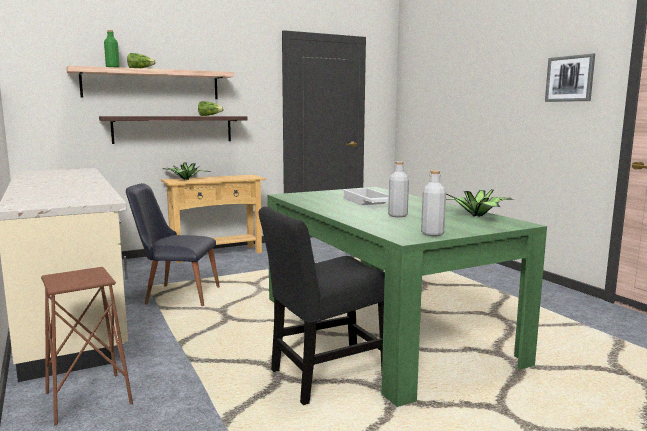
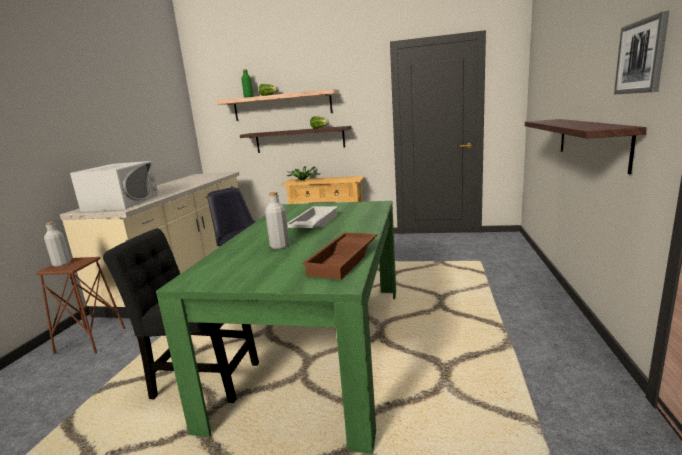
camera: 40 degrees right, 5 degrees up
(60, 196) = (122, 202): none -> white microwave
(432, 234) = (222, 279): grey bottle -> grey bottle (62, 264)
(478, 216) = (344, 260): potted plant -> brown tray
(514, 135) = (591, 141): none -> shelf

